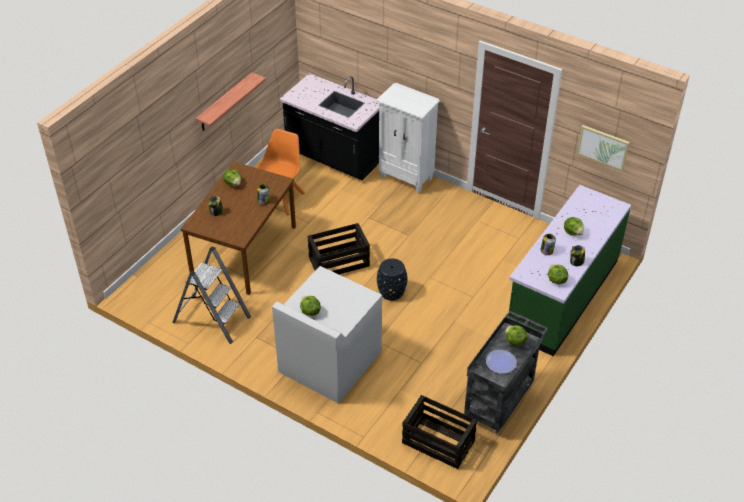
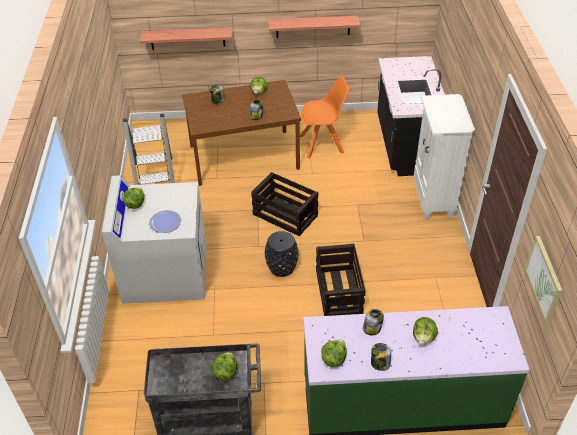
camera: 55 degrees right, 0 degrees up
(141, 178) = (187, 38): none -> shelf
(439, 442) = (124, 400): crate -> crate (339, 292)
(501, 362) = (186, 375): plate -> plate (165, 222)

